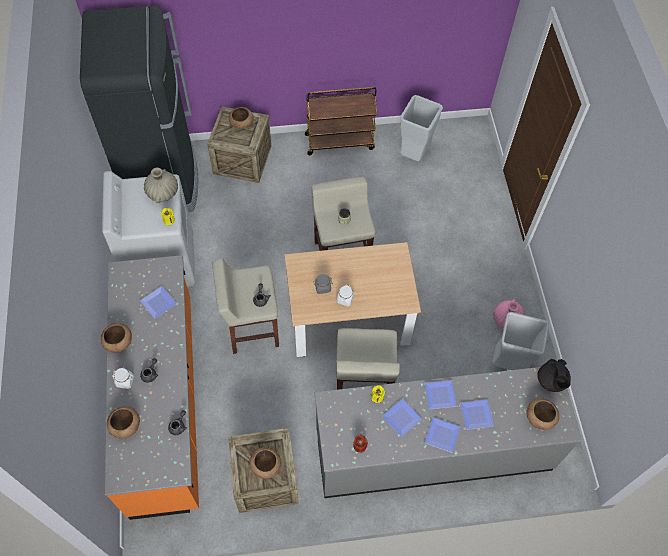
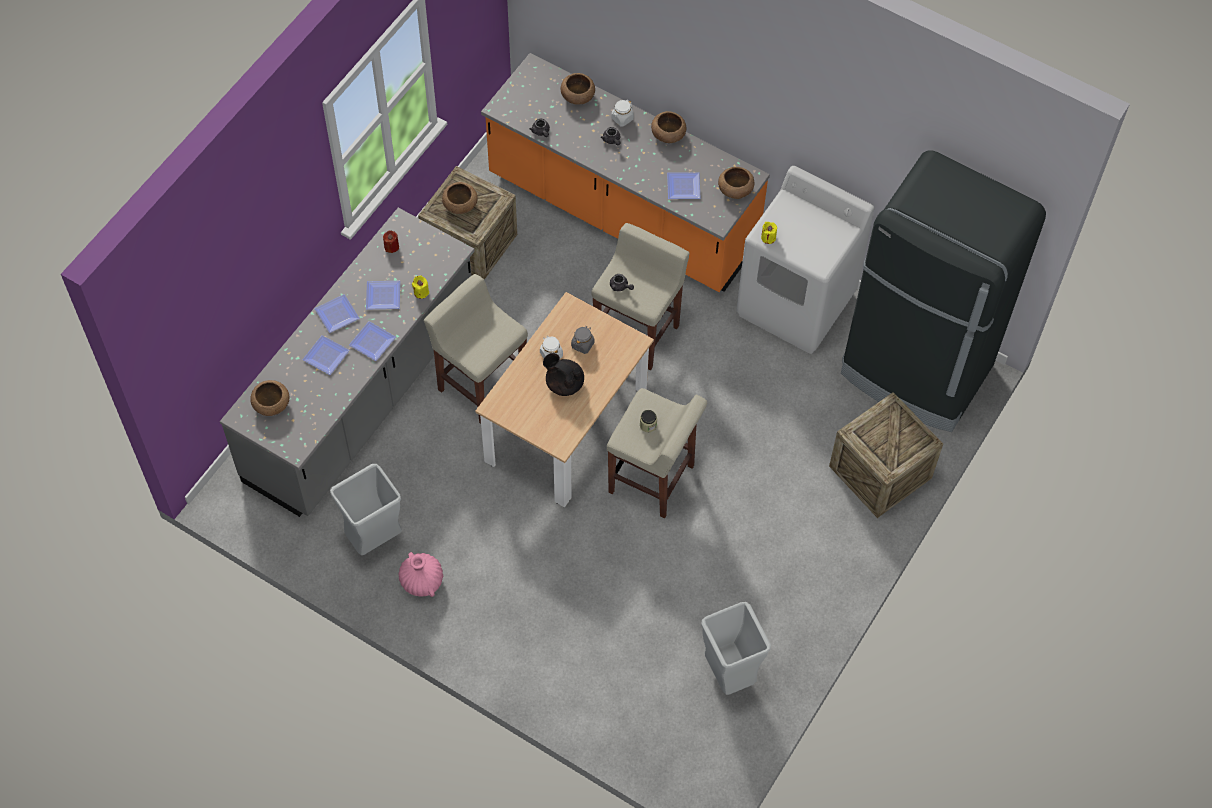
camera: 130 degrees right, 0 degrees up
(162, 193) = (810, 252): beige vase -> none
(241, 124) = (895, 446): brown bowl -> brown bowl (735, 190)
(340, 141) = (821, 601): brown cart -> none
(551, 381) = (291, 445): black teapot -> black teapot (564, 383)

